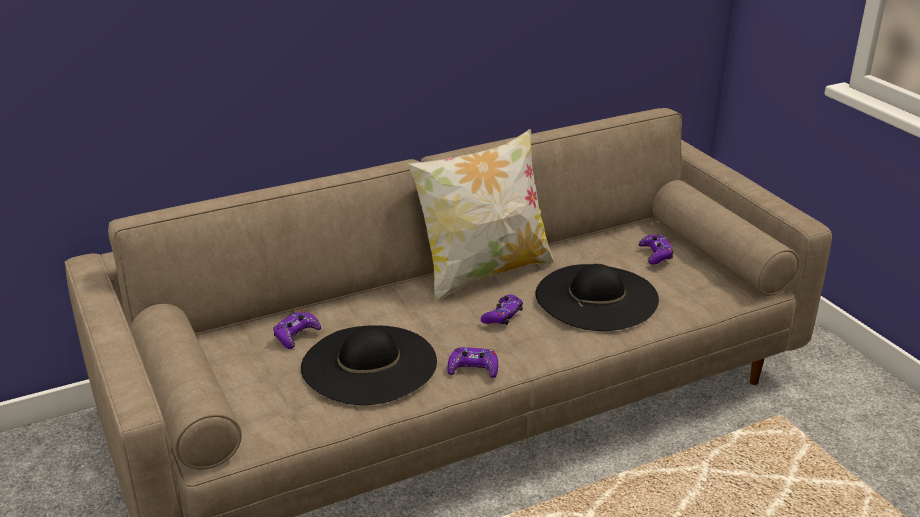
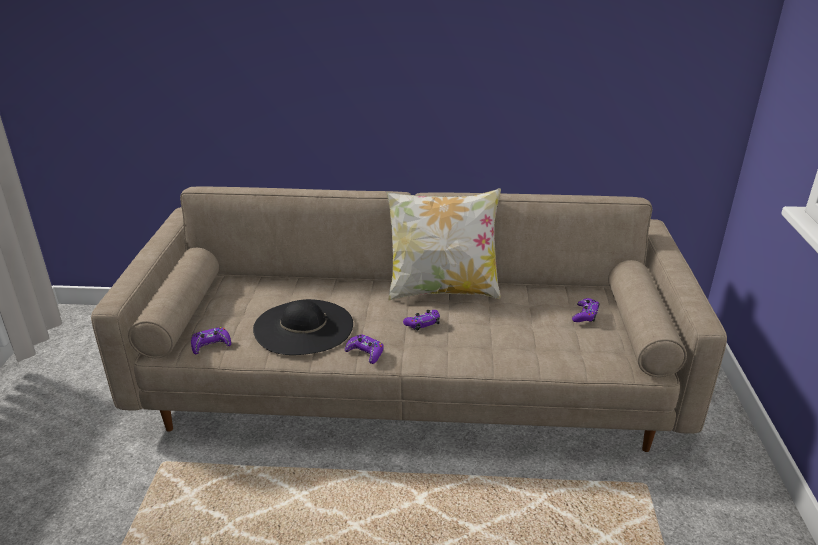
camera: 30 degrees right, 0 degrees up
(296, 335) = (281, 294): purple game controller -> purple game controller (211, 344)
(596, 297) = (504, 332): black hat -> none

